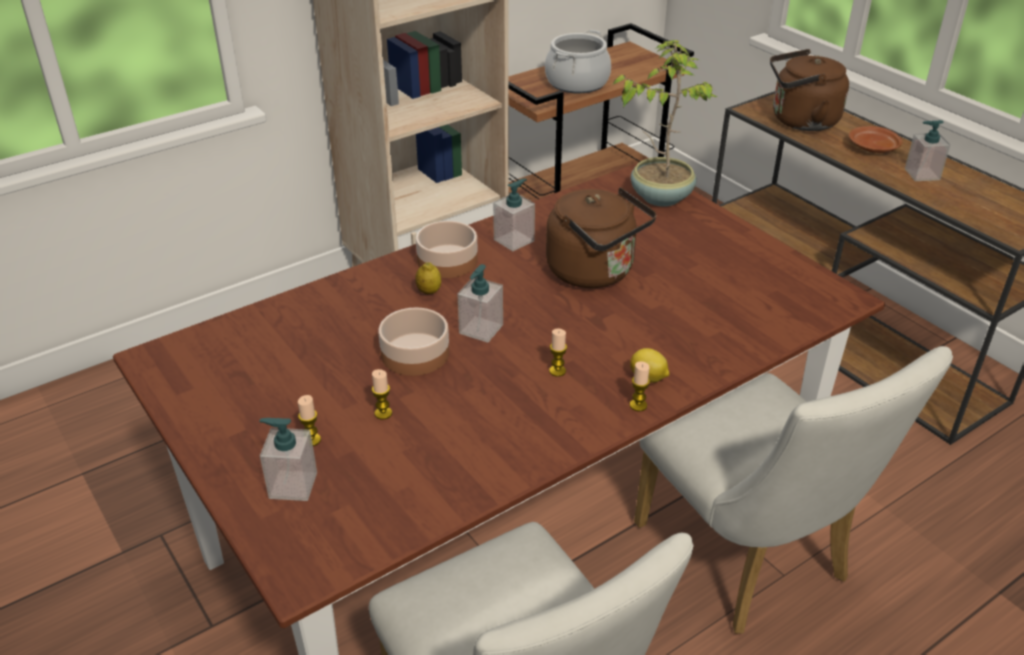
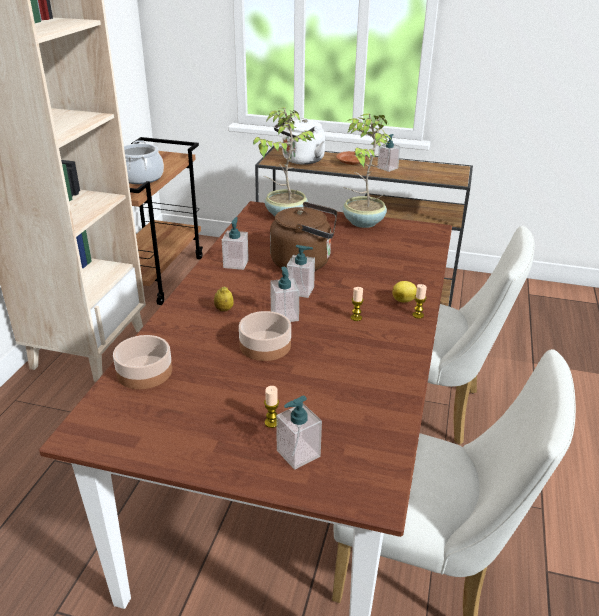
camera: 40 degrees left, 5 degrees down
(383, 413) = (293, 385): candle -> none
(448, 260) = (211, 289): bowl -> bowl (144, 371)
(540, 306) = (300, 290): none -> soap dispenser
(750, 246) = (362, 222): none -> potted plant
(800, 121) = (301, 160): brown kettle -> white kettle

